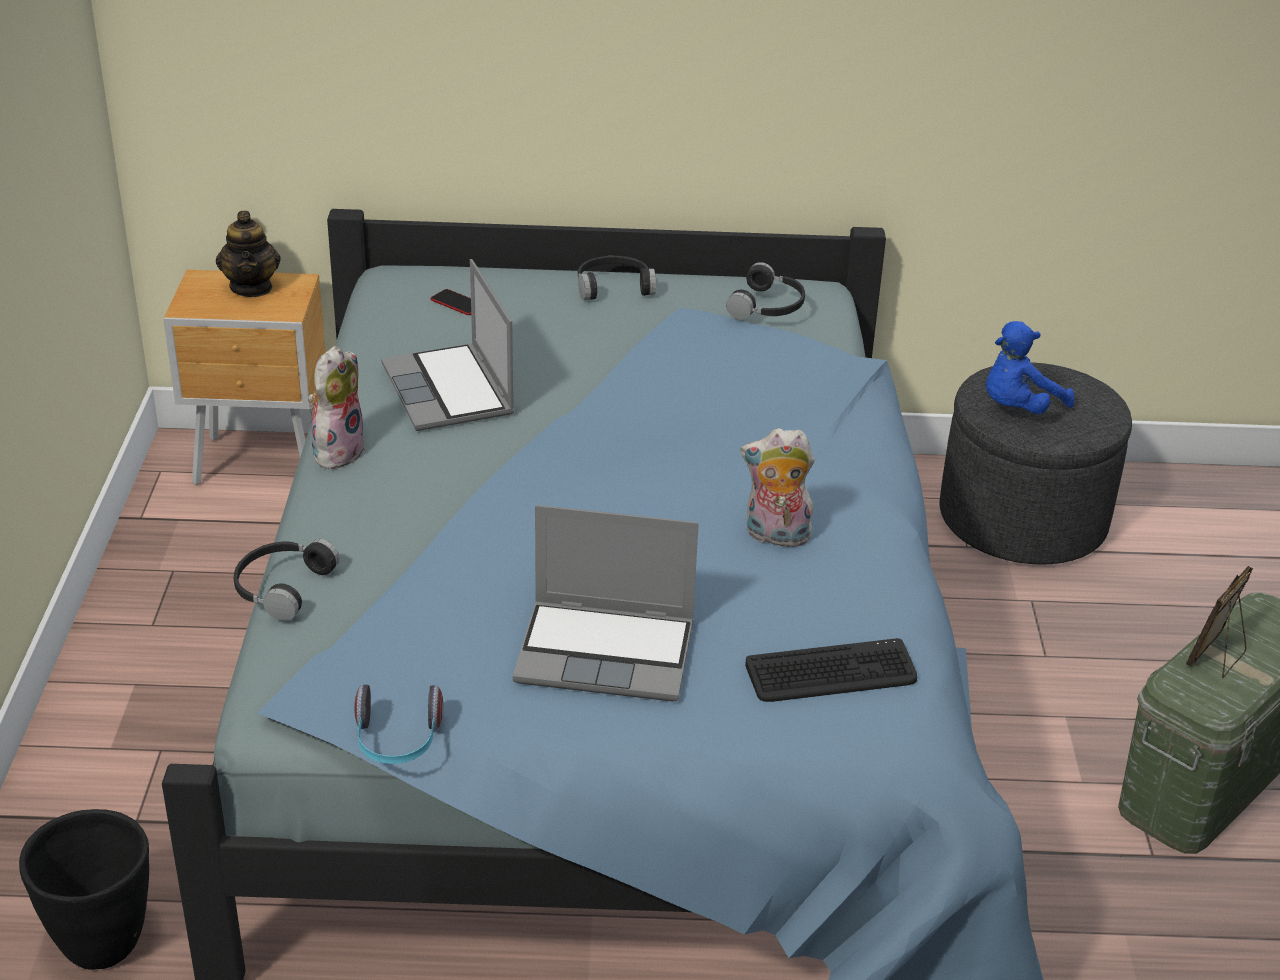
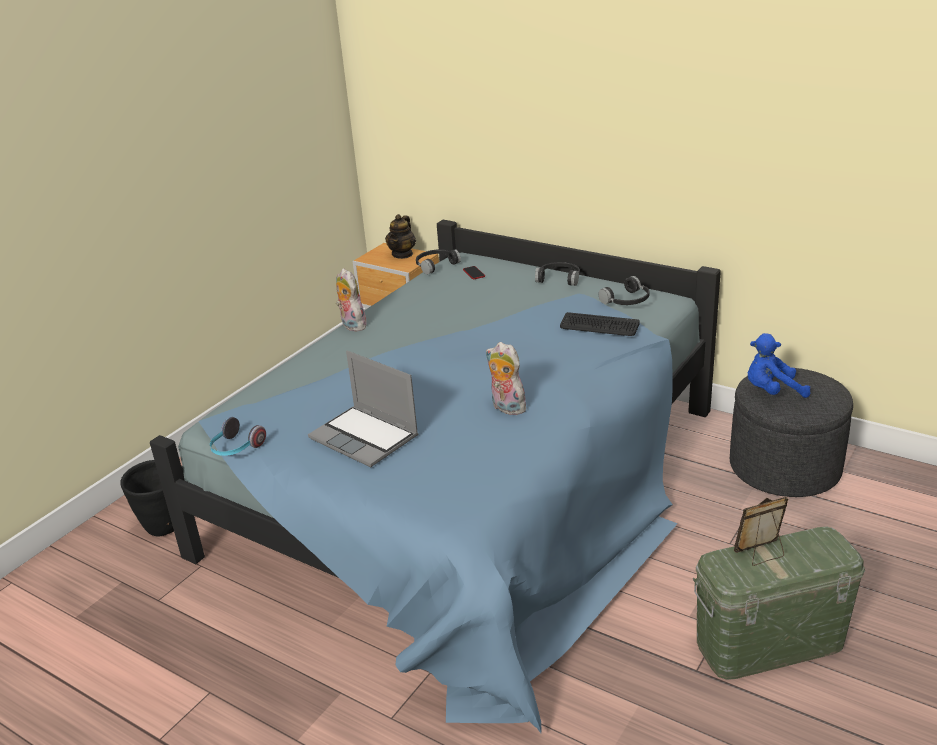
camera: 35 degrees right, 5 degrees down
(281, 587) = (266, 375): black headphones -> black headphones (435, 265)
(337, 451) = (351, 325): plush toy -> plush toy turned 90 degrees counterclockwise
(450, 391) = (427, 310): laptop -> none
(831, 673) = (461, 477): keyboard -> keyboard (599, 326)

